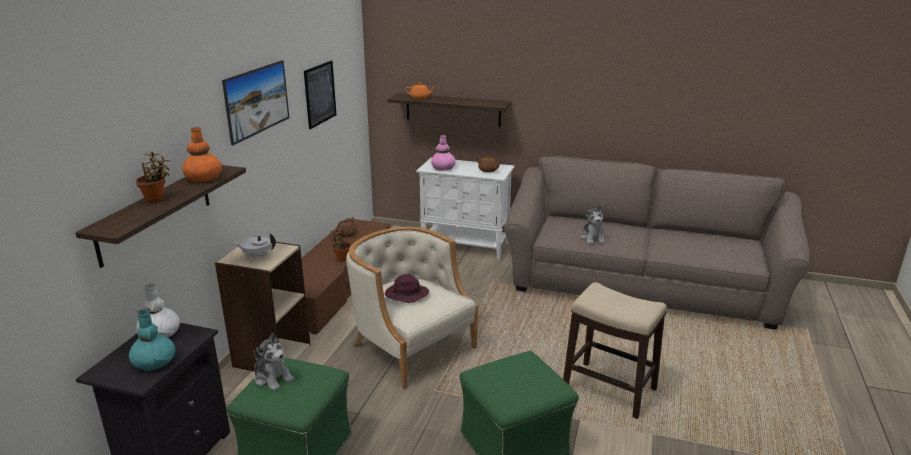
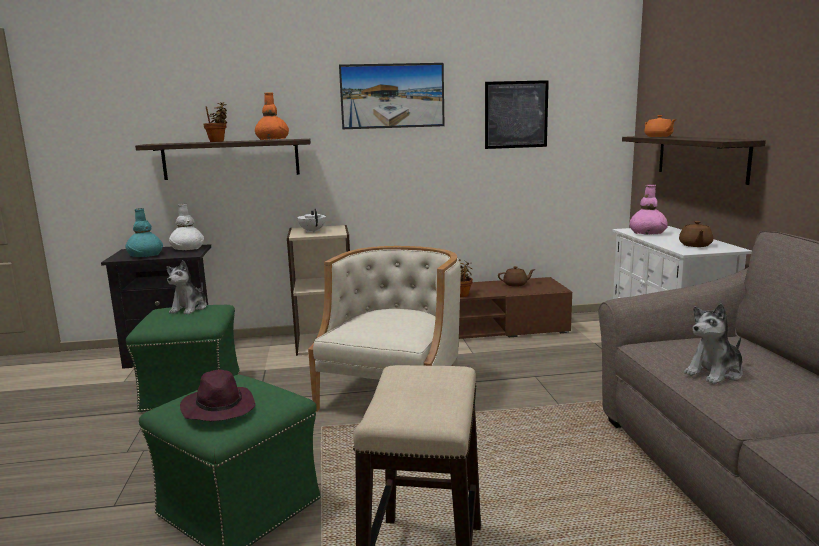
camera: 65 degrees right, 10 degrees down
(406, 295) = (386, 319): purple hat -> purple hat (218, 408)

